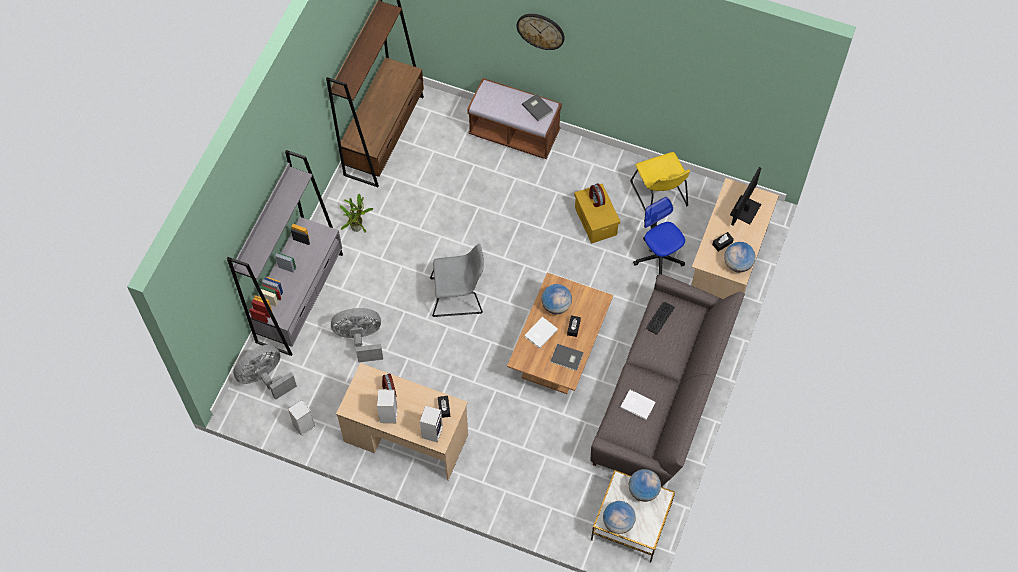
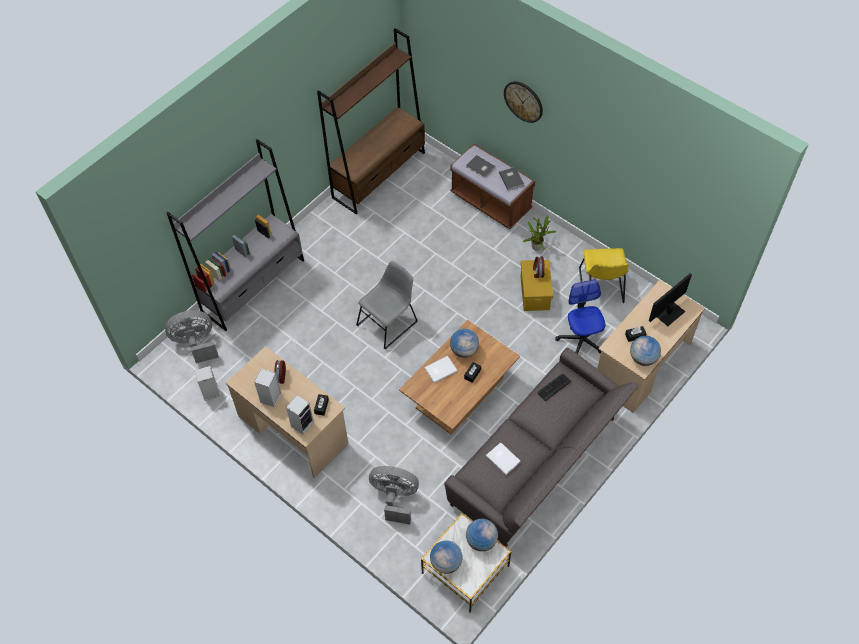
camera: 20 degrees right, 5 degrees down
(357, 226) = (326, 241): potted plant -> potted plant (537, 246)
(360, 339) = (289, 334): grey fan -> grey fan (395, 497)
(459, 295) = (389, 322): grey chair -> grey chair turned 60 degrees counterclockwise
(567, 358) = (456, 399): grey book -> grey book (480, 167)

